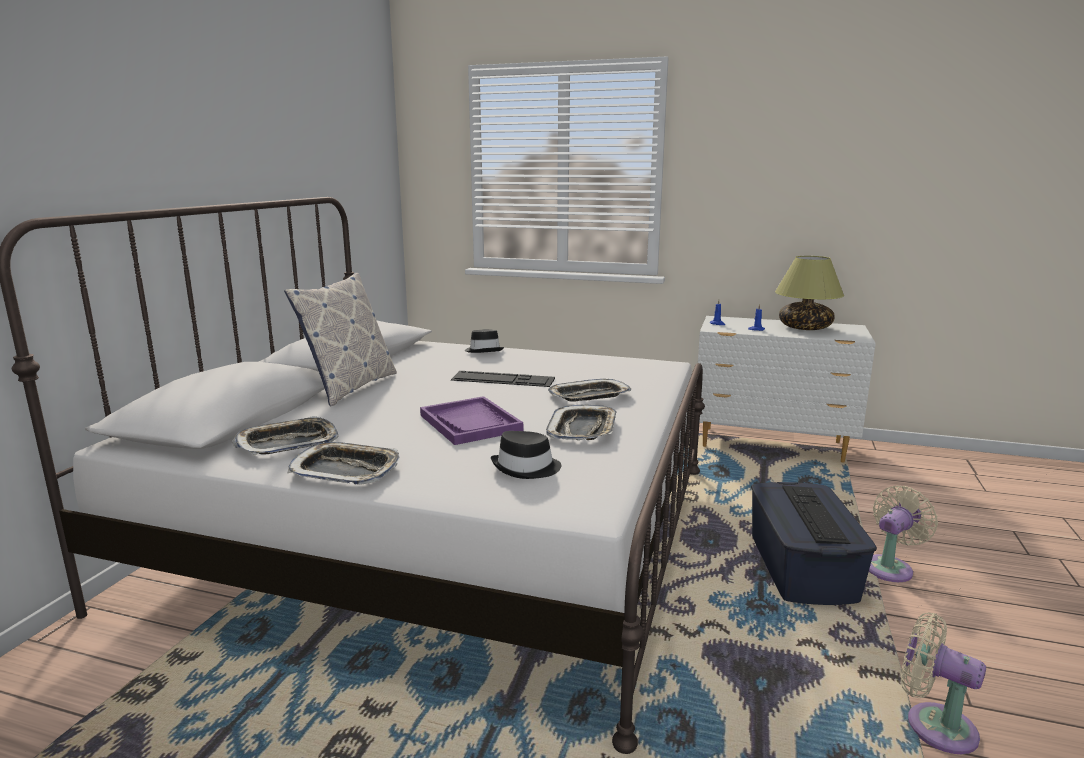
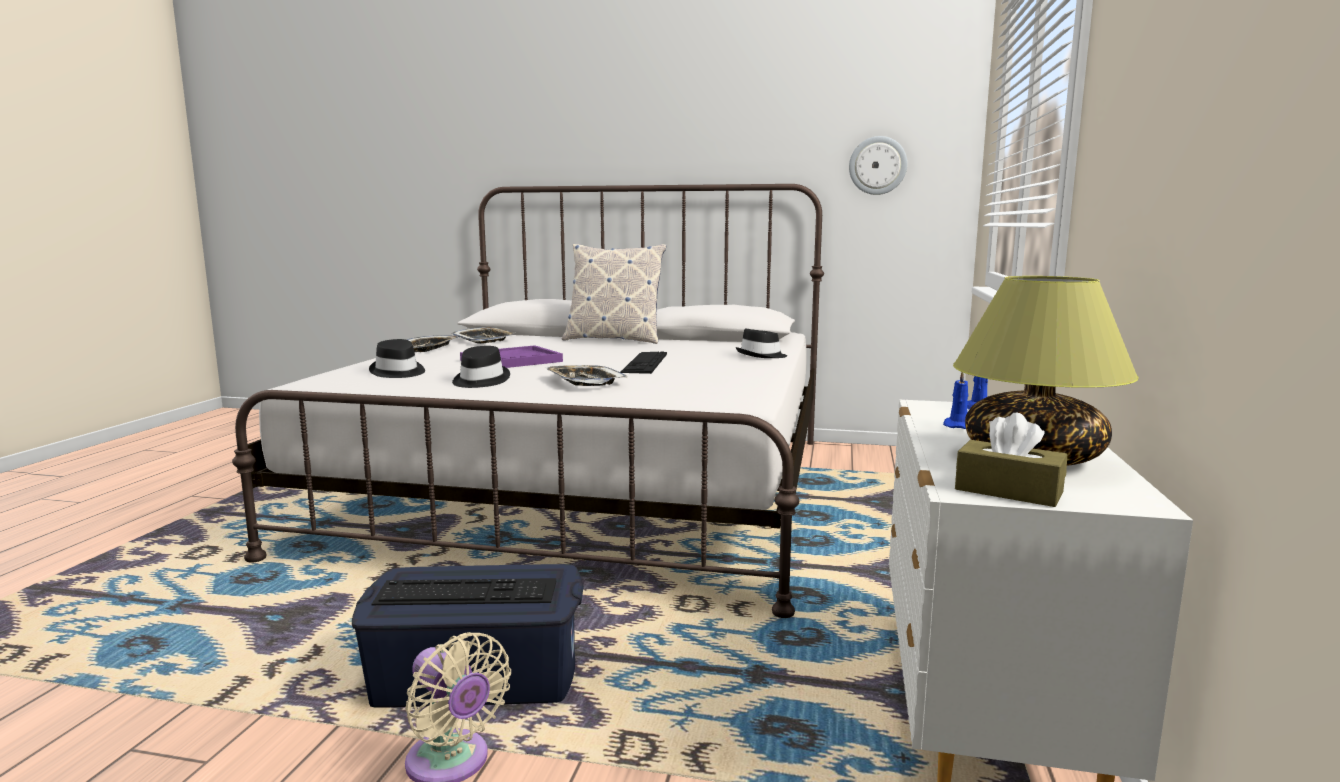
camera: 85 degrees right, 5 degrees down
(360, 178) = (877, 165): none -> wall clock
(583, 429) = (479, 381): tray -> black hat
(854, 335) = (1008, 491): none -> brown tissue box
(933, 724) = (133, 711): beige fan -> none

